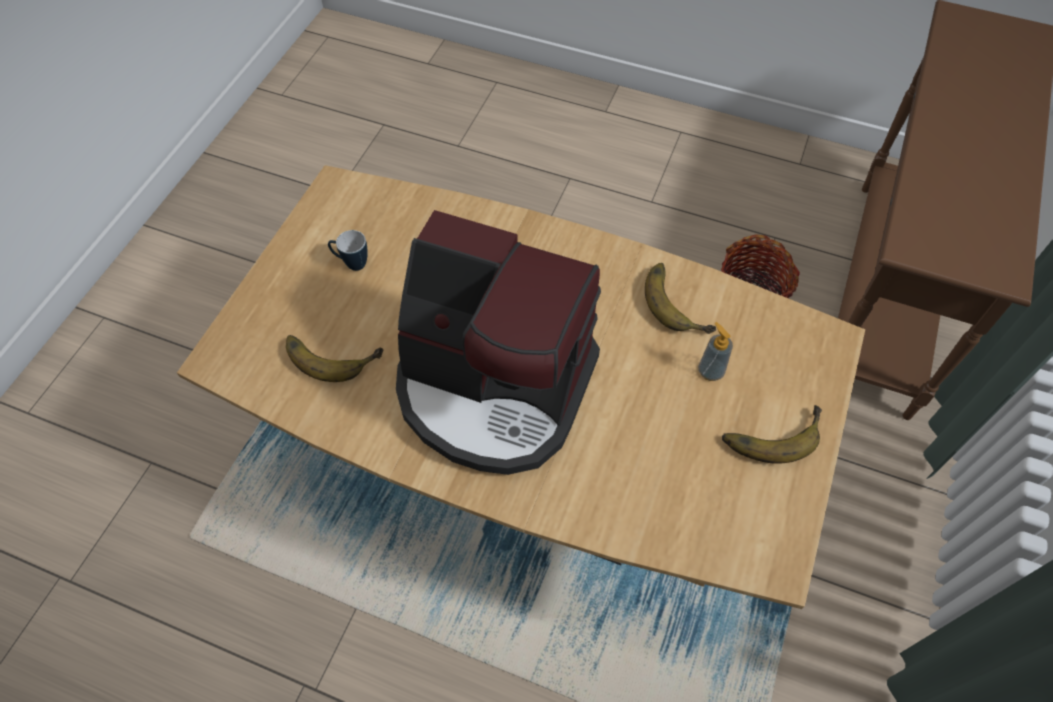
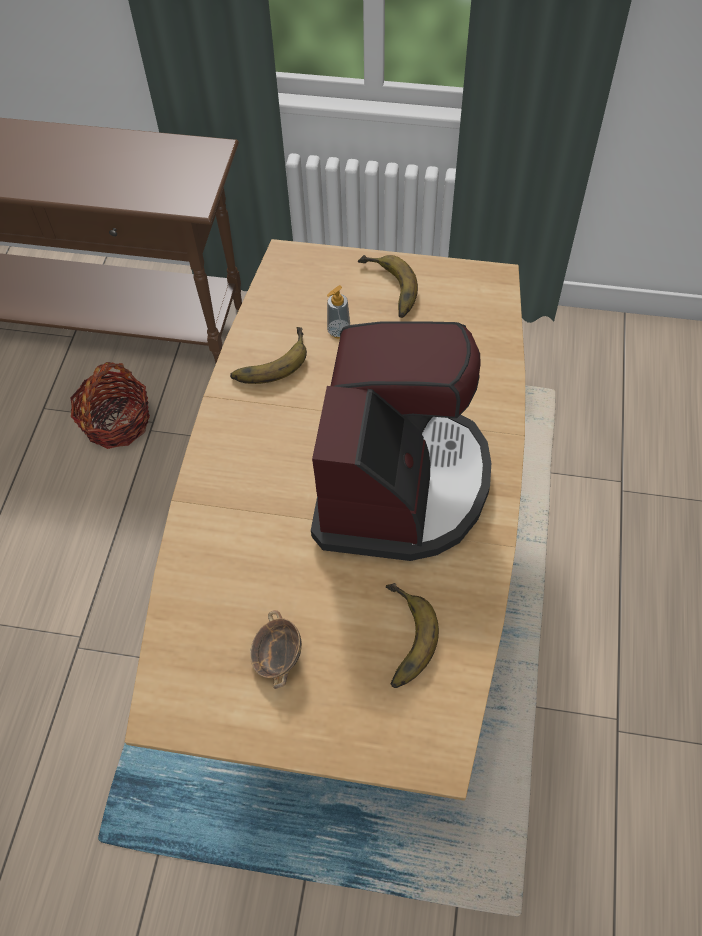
camera: 100 degrees left, 0 degrees up
(351, 263) = (277, 657): mug -> bowl

